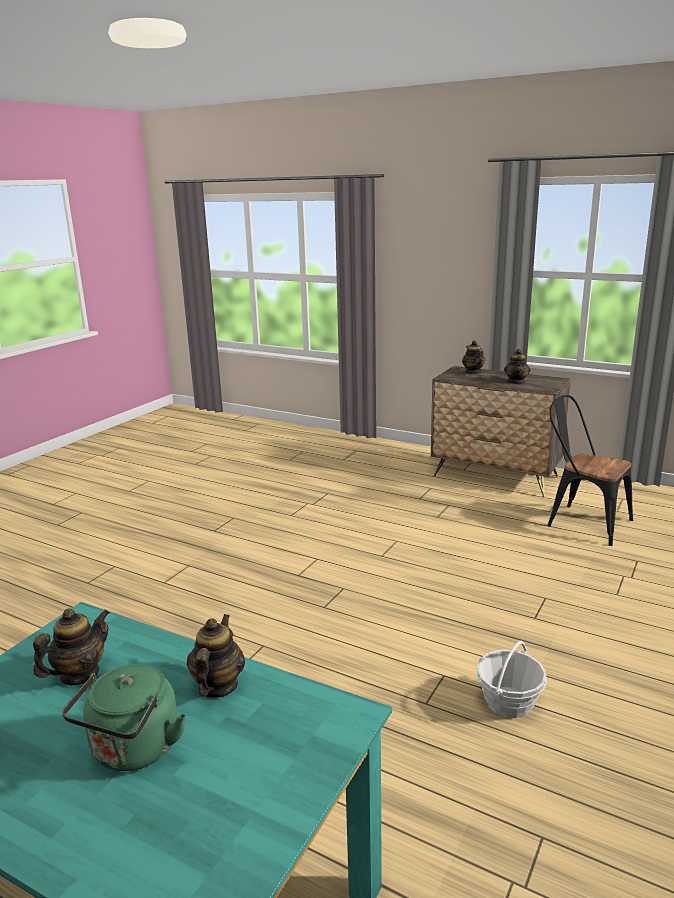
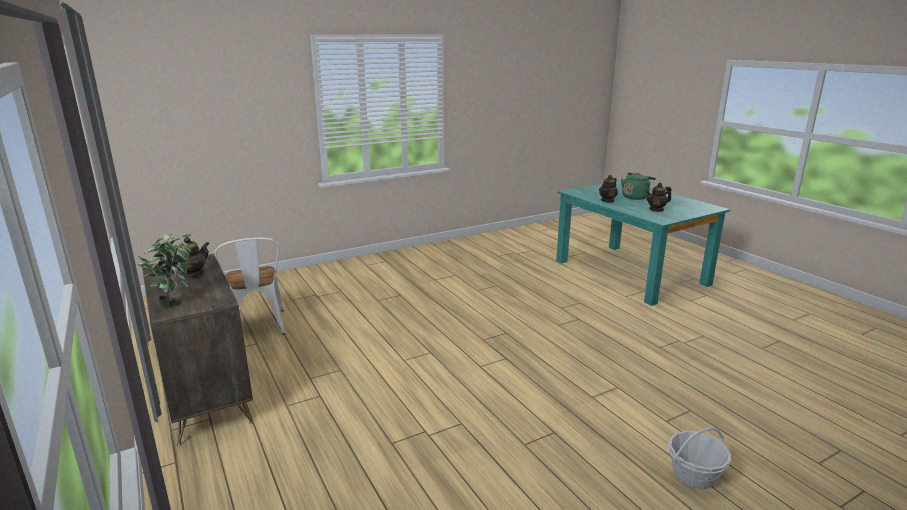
camera: 150 degrees left, 0 degrees up
(473, 372) = (175, 302): teapot -> potted plant
(509, 702) = (462, 277): basket -> basket (694, 475)
(582, 522) = (258, 328): black chair -> white chair

